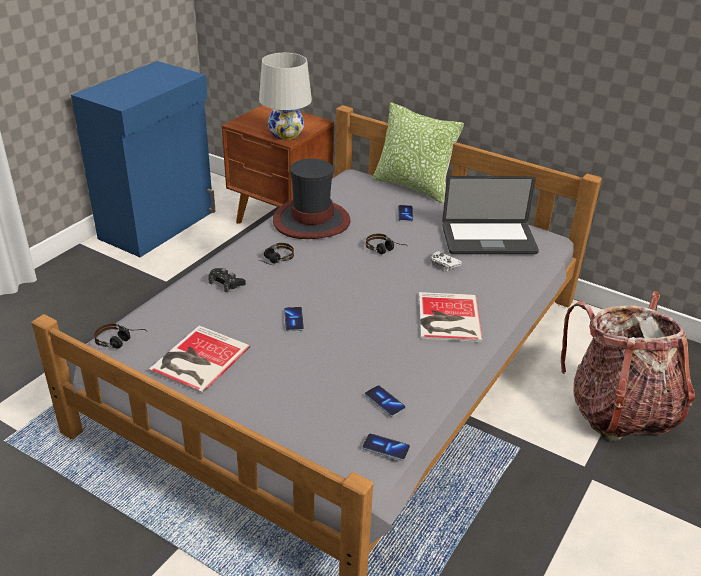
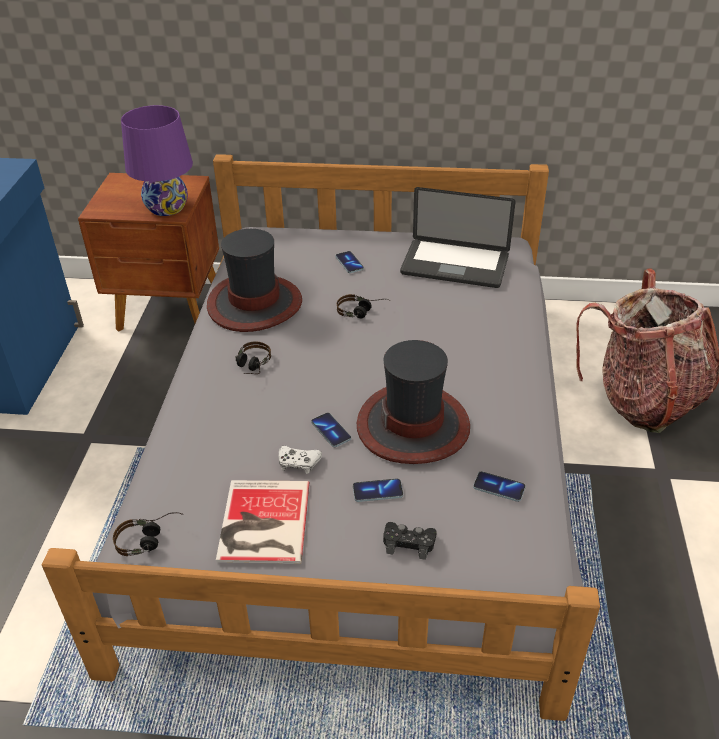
camera: 25 degrees left, 5 degrees up
(226, 283) = (219, 415): black game controller -> black game controller (409, 543)
(286, 134) = (167, 207): white table lamp -> purple table lamp
(357, 338) = (413, 425): none -> hat
(386, 448) = (540, 539): phone -> phone (377, 491)
(413, 186) = (329, 228): pillow -> none
(444, 264) = (433, 308): white game controller -> white game controller (298, 463)
(447, 318) = (484, 367): book -> none
(488, 240) = (454, 265): laptop -> laptop turned 45 degrees clockwise

